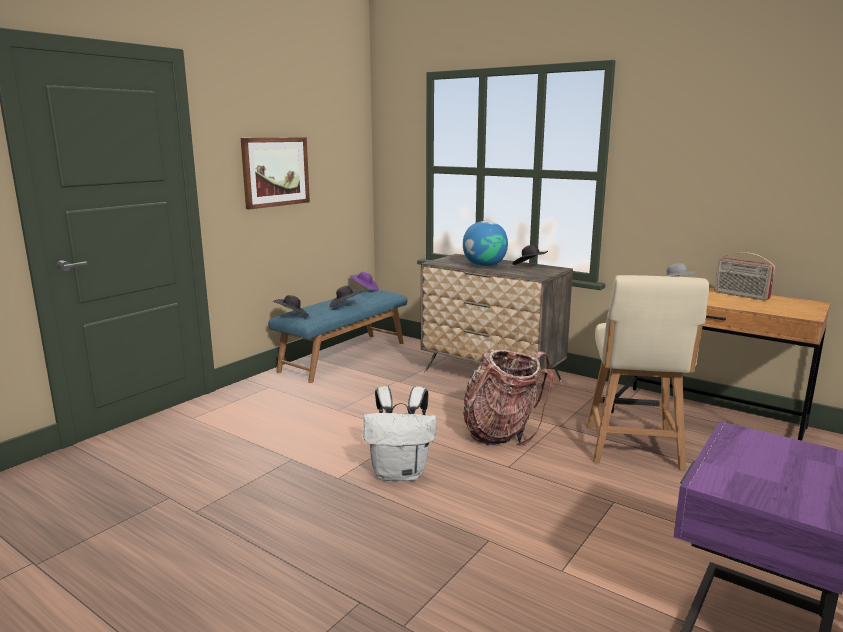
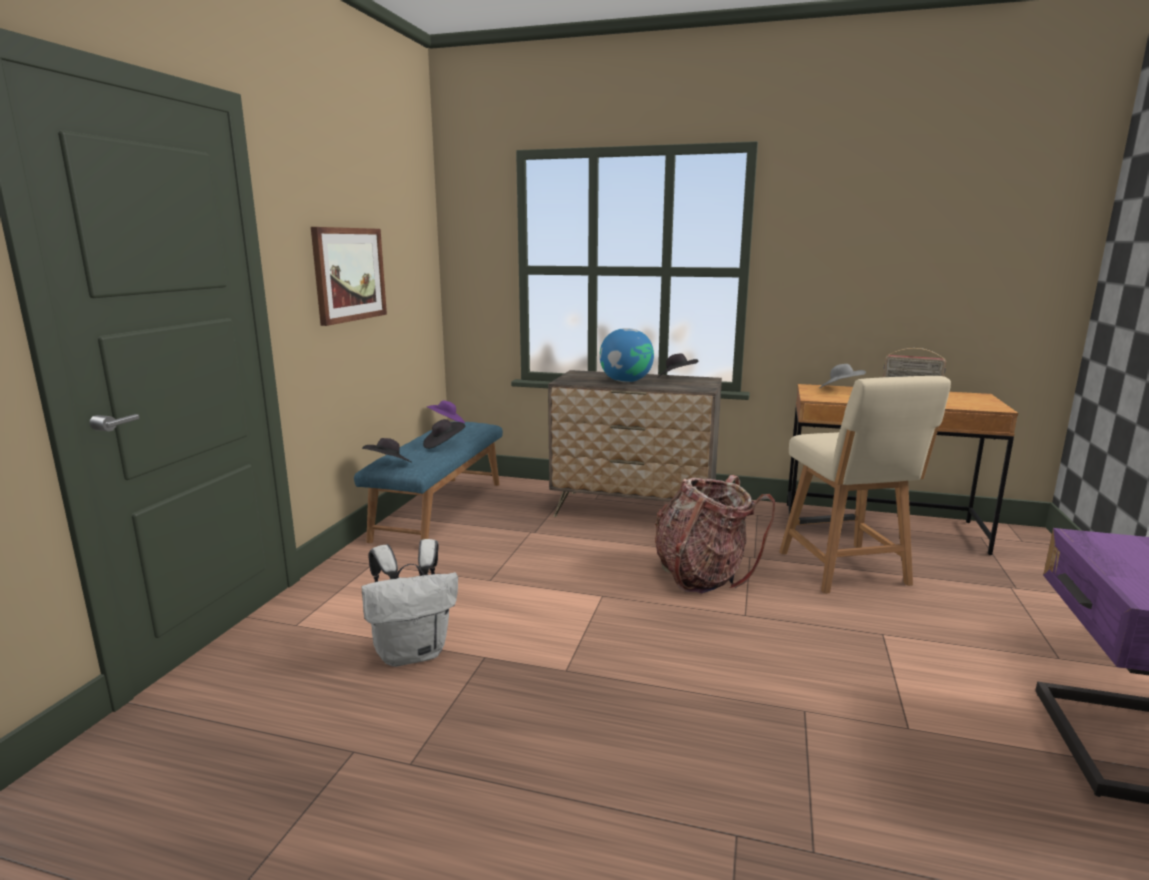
camera: 20 degrees left, 0 degrees up
(401, 473) = (635, 648): white backpack -> white backpack (413, 652)

